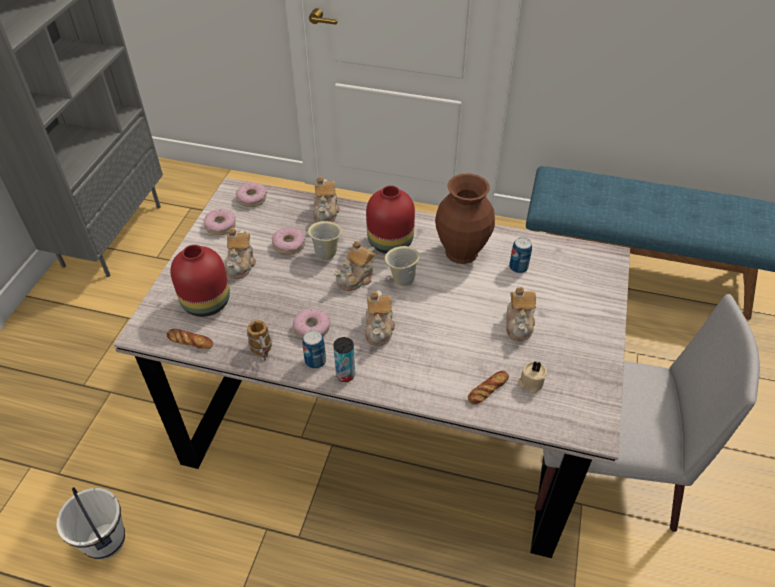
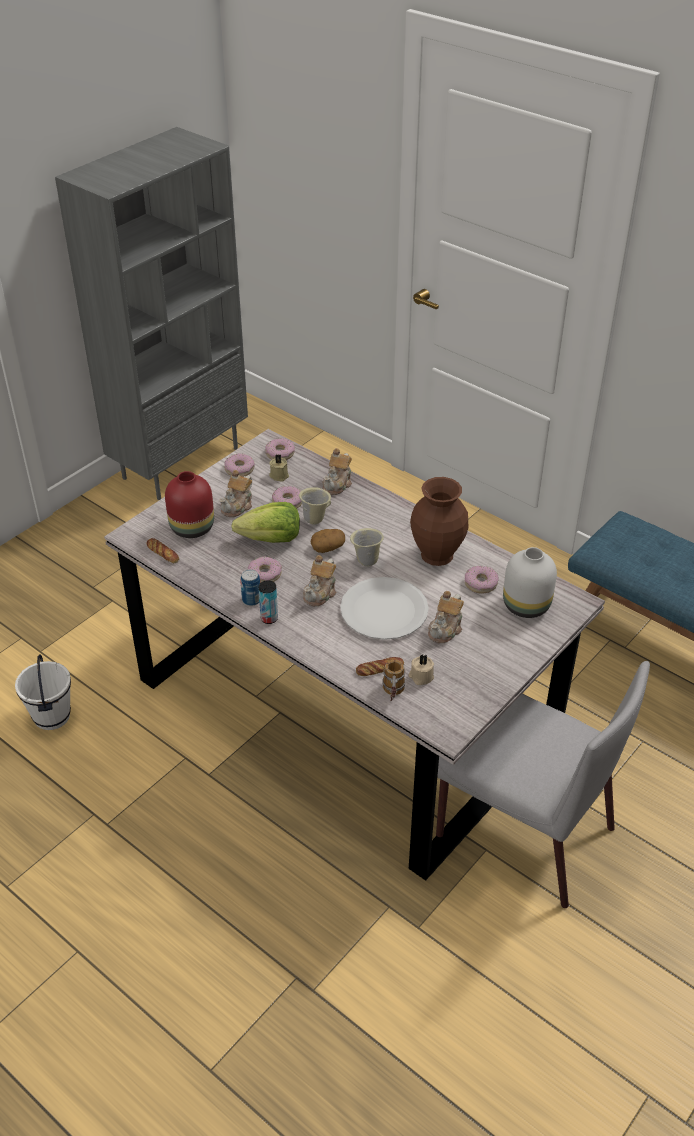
camera: 25 degrees right, 5 degrees down
(263, 354) = (214, 581): mug -> mug (393, 695)
(264, 220) = (279, 475): none -> beige candle
(295, 288) = (271, 539): none -> lettuce
(356, 278) = (328, 547): teapot -> potato
(389, 243) = (376, 527): red vase -> none
(451, 325) = (384, 610): none -> white plate
(518, 267) = (480, 583): can -> donut
(570, 274) = (526, 604): none -> white vase

